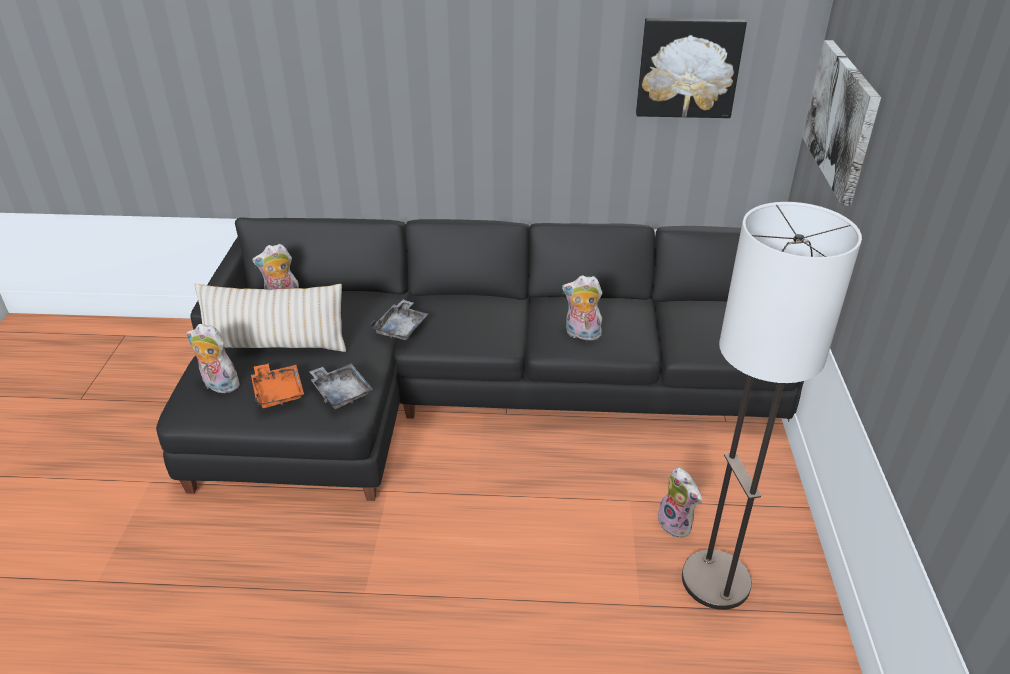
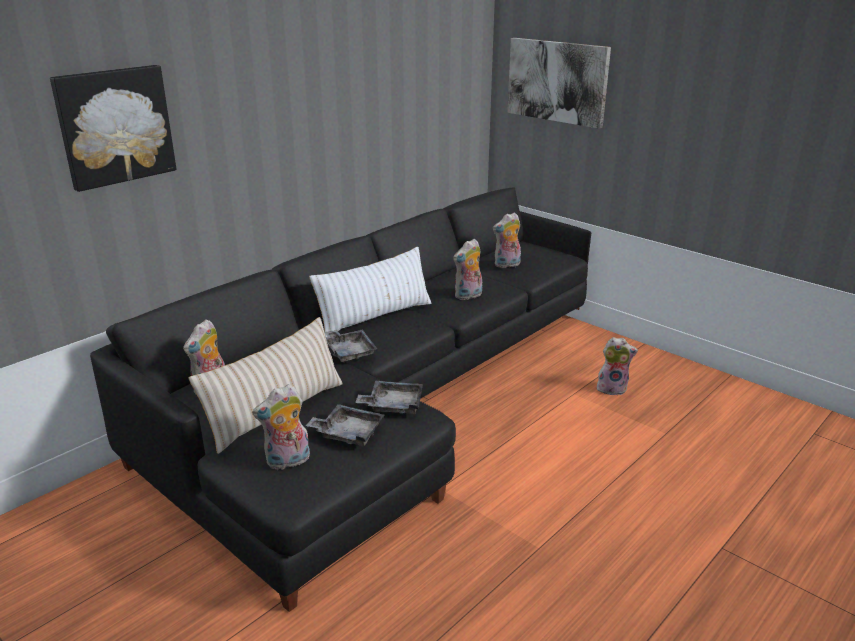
camera: 50 degrees left, 10 degrees down
(278, 391) = (348, 433): orange tray -> grey tray
(476, 308) = (375, 316): none -> white pillow
(687, 323) = (507, 265): none -> plush toy
(688, 67) = (431, 77): picture -> picture (114, 126)
(716, 581) = (671, 398): floor lamp -> none

